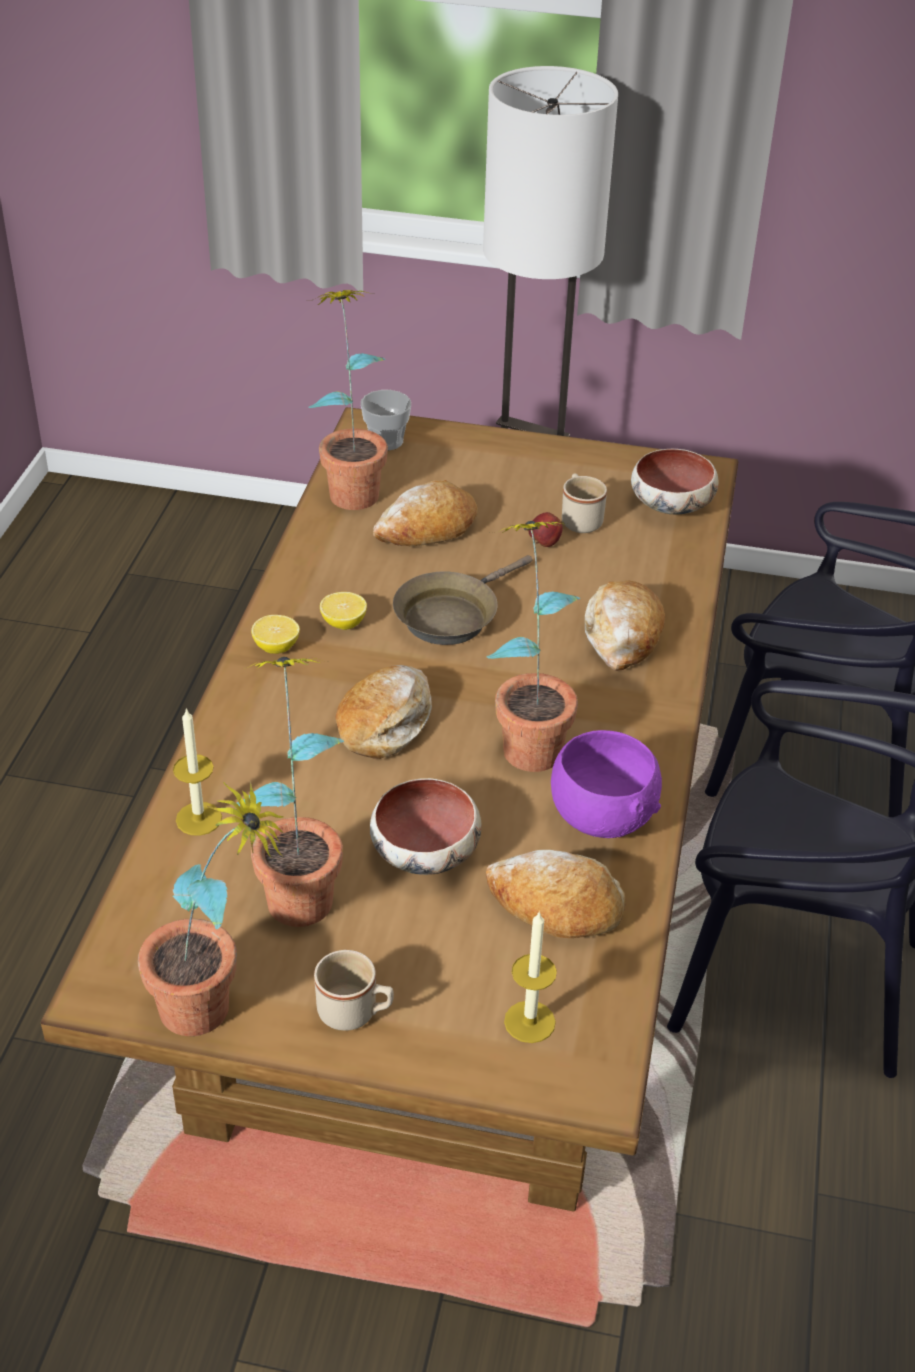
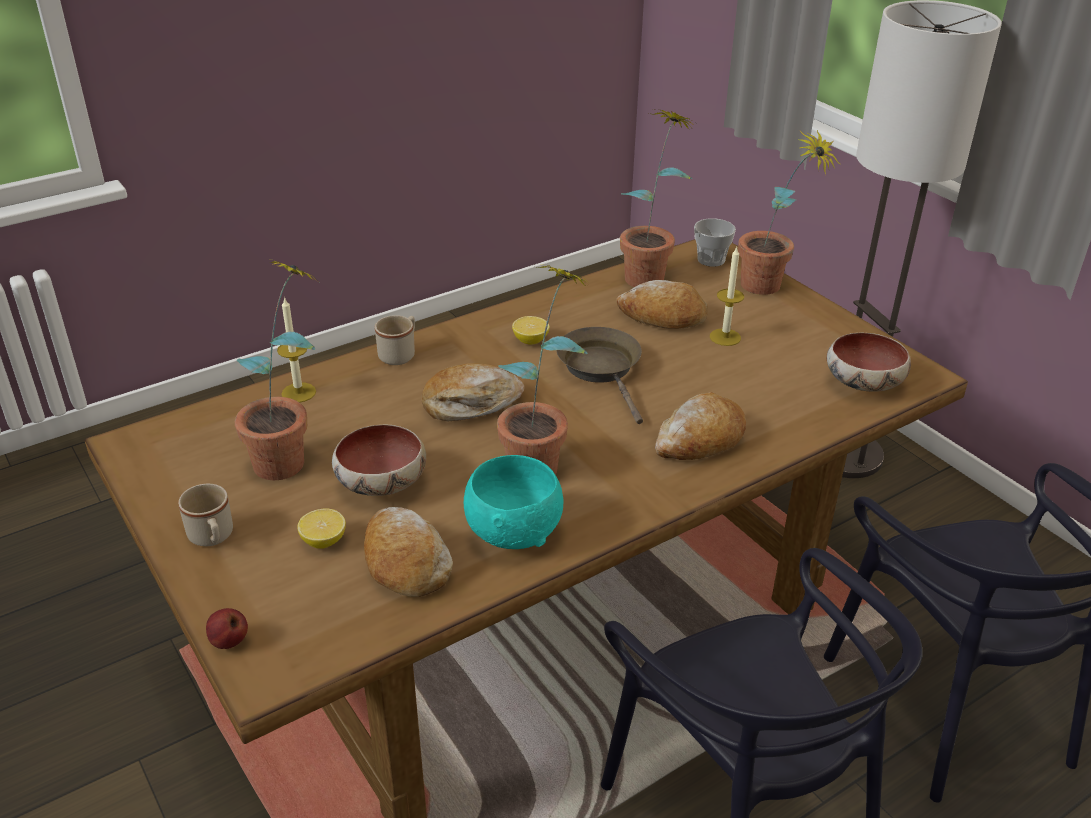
camera: 45 degrees right, 5 degrees down
(217, 1009) = (157, 488): potted plant -> potted plant (770, 289)
(276, 647) = (473, 332): lemon -> lemon (323, 541)
(451, 615) = (602, 369): brown frying pan -> brown frying pan turned 75 degrees clockwise
(529, 1022) = (287, 613): candle -> candle (725, 337)
(544, 543) = (729, 361): apple -> apple (229, 642)
(580, 519) = (778, 359): beige mug -> beige mug (400, 354)
(601, 816) = (514, 532): purple bowl -> turquoise bowl

